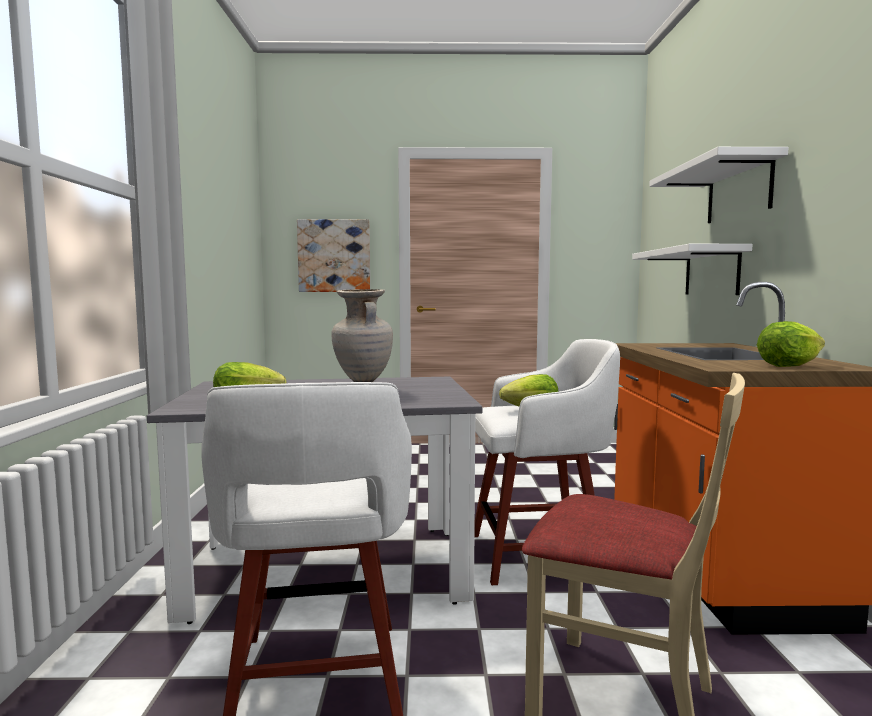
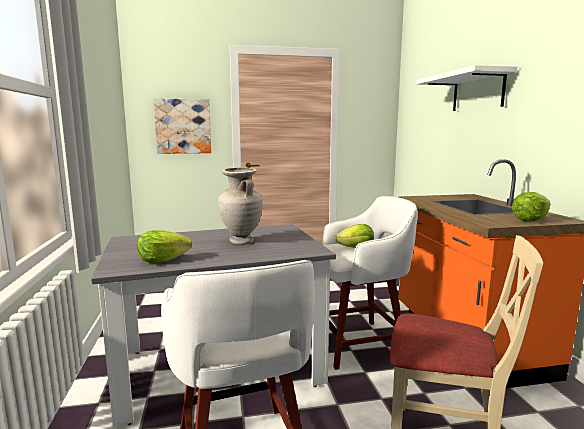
camera: 10 degrees left, 5 degrees up
(711, 272) = (455, 144): white shelf -> none

